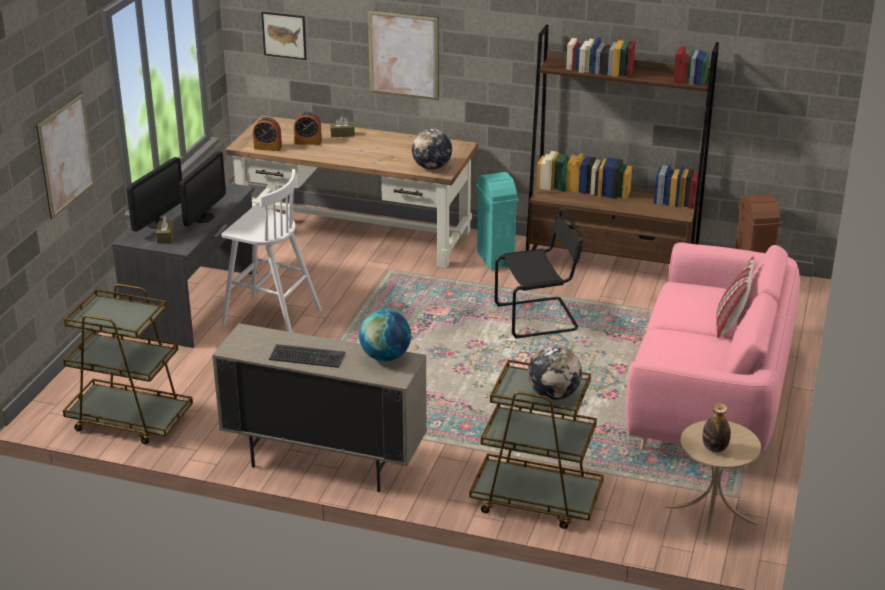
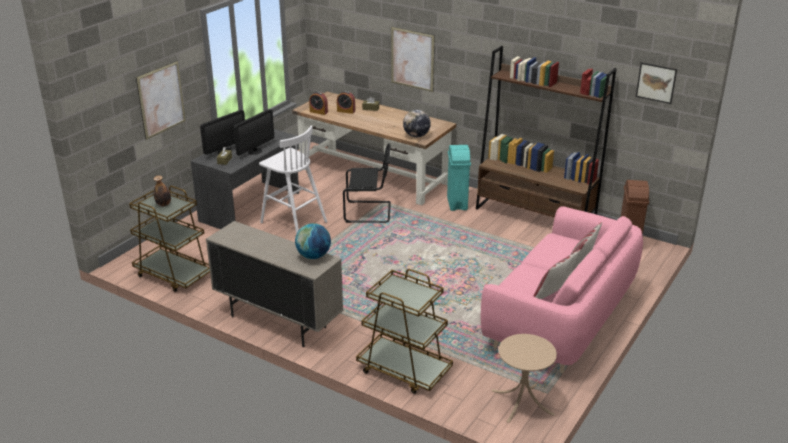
camera: 15 degrees right, 0 degrees up
(284, 35) = (341, 39): picture -> picture (656, 82)
(306, 357) = (263, 248): keyboard -> none
(539, 318) = (467, 246): black chair -> black chair (370, 212)
(553, 395) = (412, 298): globe -> none
(714, 448) = (521, 355): bottle -> bottle (163, 204)
(715, 363) = (553, 294): none -> pillow

